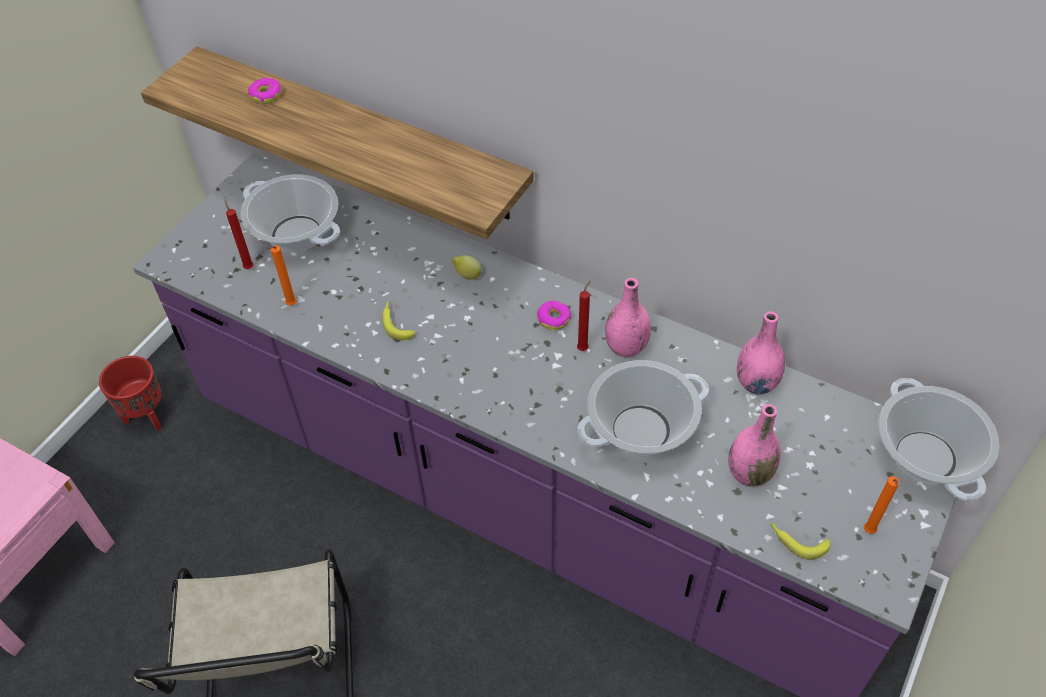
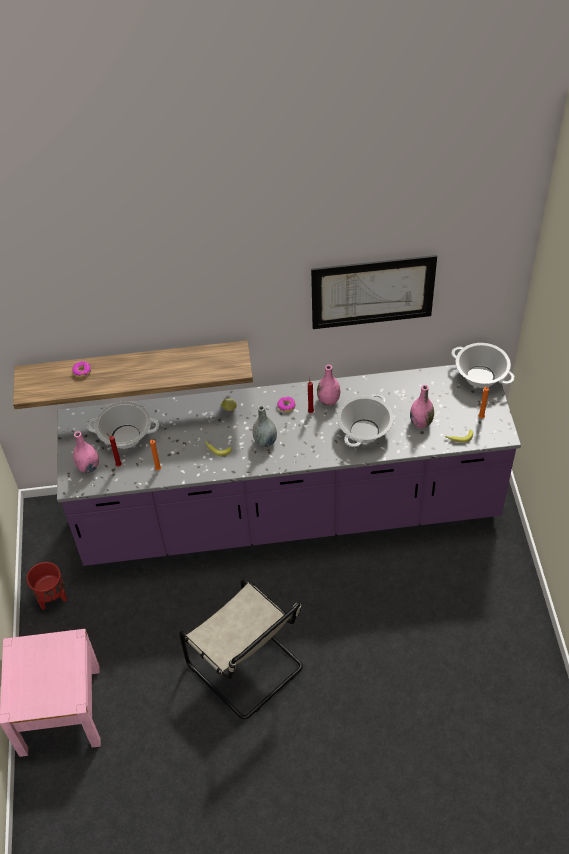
camera: 35 degrees left, 0 degrees up
(473, 354) = (265, 441): none -> grey vase
(756, 383) = (394, 385): pink vase -> pink vase (88, 467)
(770, 180) = (372, 292): none -> picture

